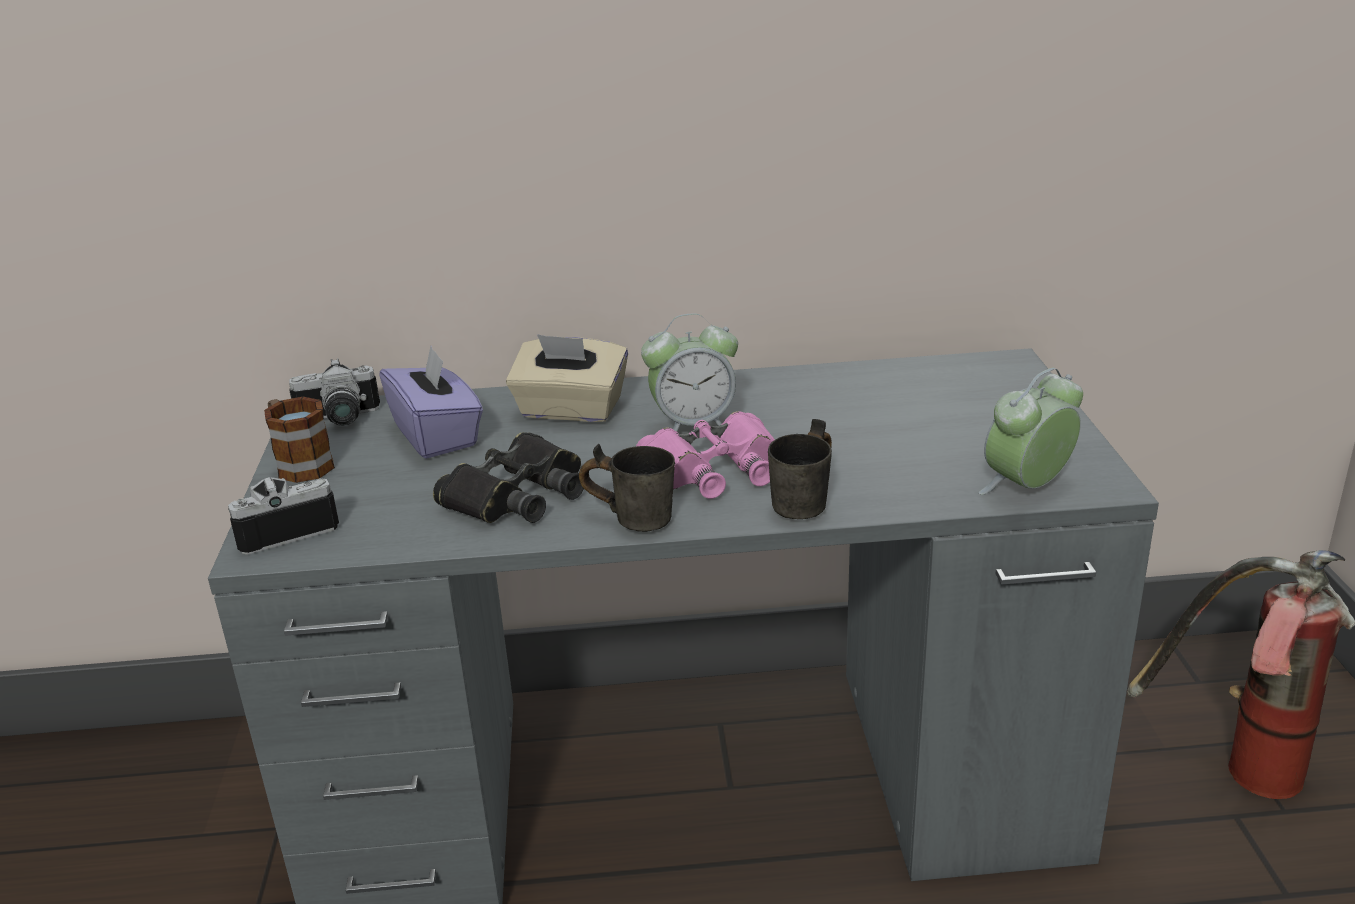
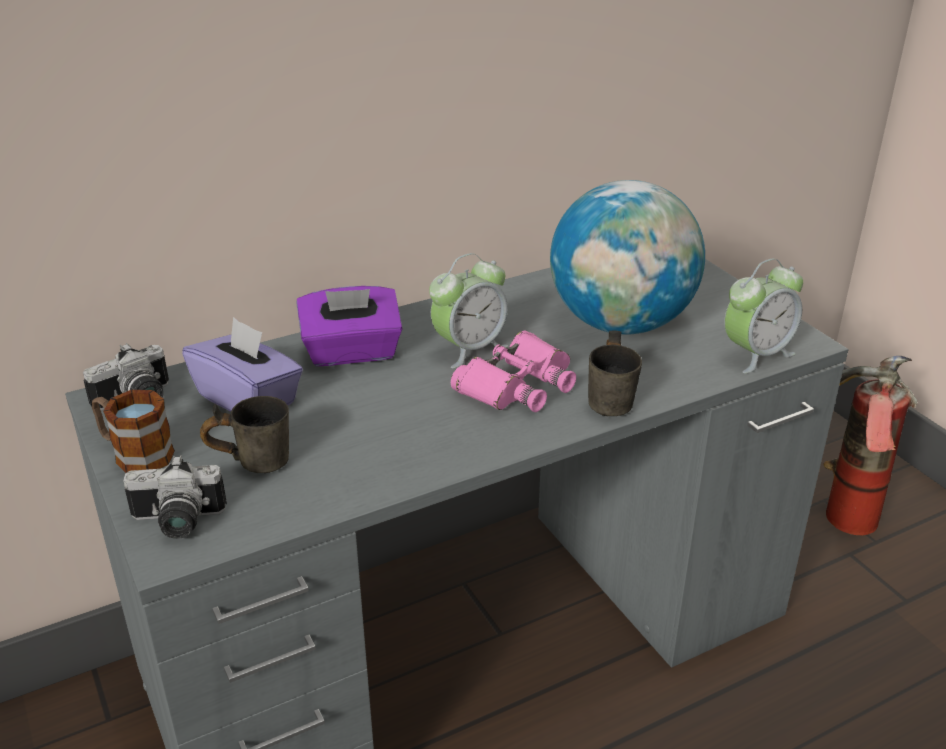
camera: 25 degrees left, 5 degrees up
(285, 528) = (177, 523): camera -> camera turned 135 degrees counterclockwise
(517, 494) = (370, 441): black binoculars -> none
(570, 410) = (352, 352): beige tissue box -> purple tissue box
(634, 516) = (486, 441): grey mug -> grey mug (253, 459)
(886, 429) = (621, 323): none -> globe
(1027, 488) = (756, 354): alarm clock -> alarm clock turned 150 degrees counterclockwise

